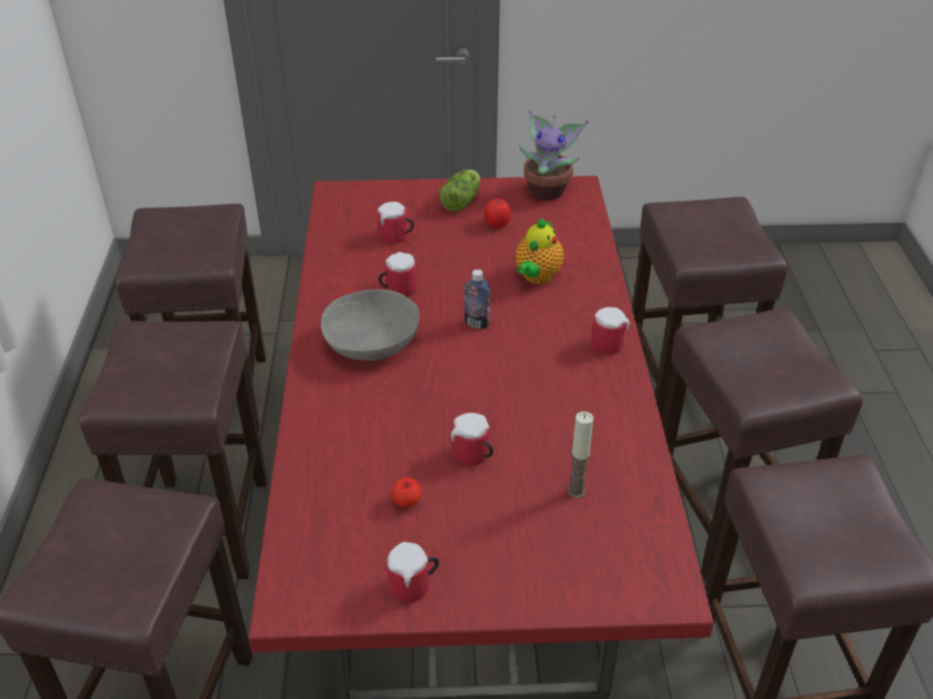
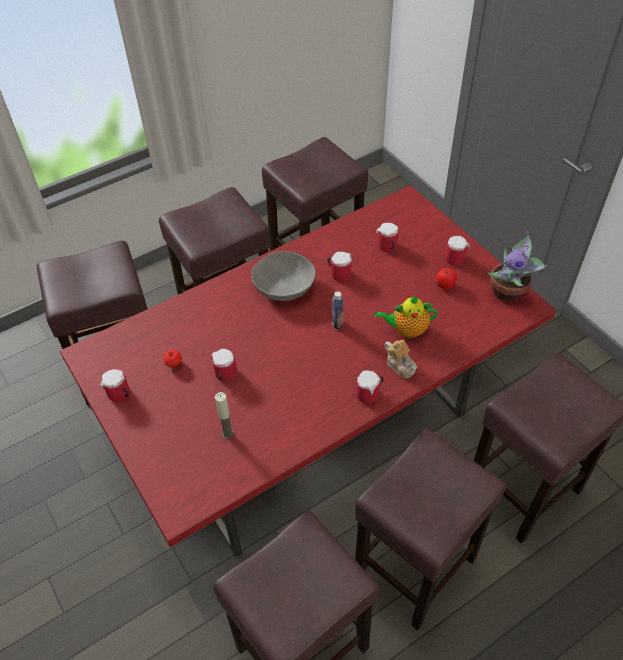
camera: 60 degrees right, 10 degrees up
(462, 200) = (454, 257): lettuce -> mug
(584, 303) = (400, 365): none -> teapot

